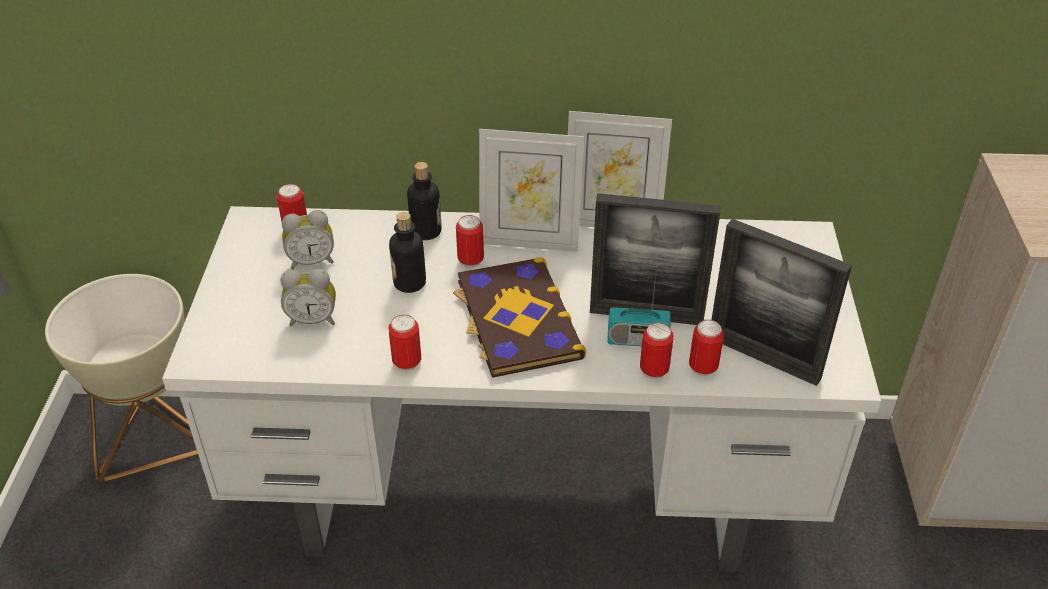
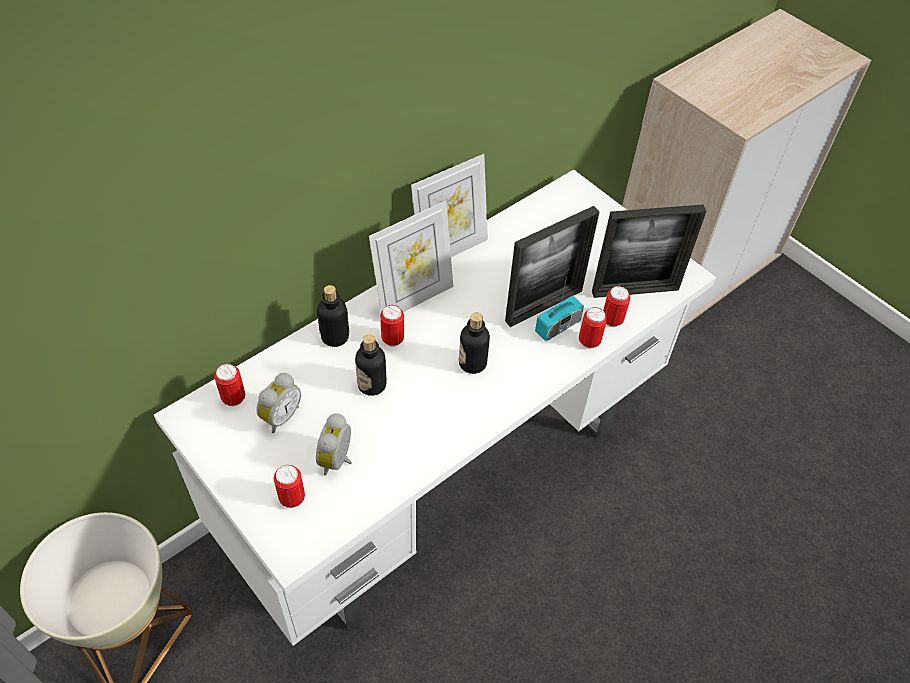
camera: 45 degrees left, 10 degrees up
(313, 319) = (338, 460): alarm clock -> alarm clock turned 150 degrees clockwise
(407, 362) = (441, 444): can -> can (292, 498)
(516, 319) = (472, 363): book -> bottle

